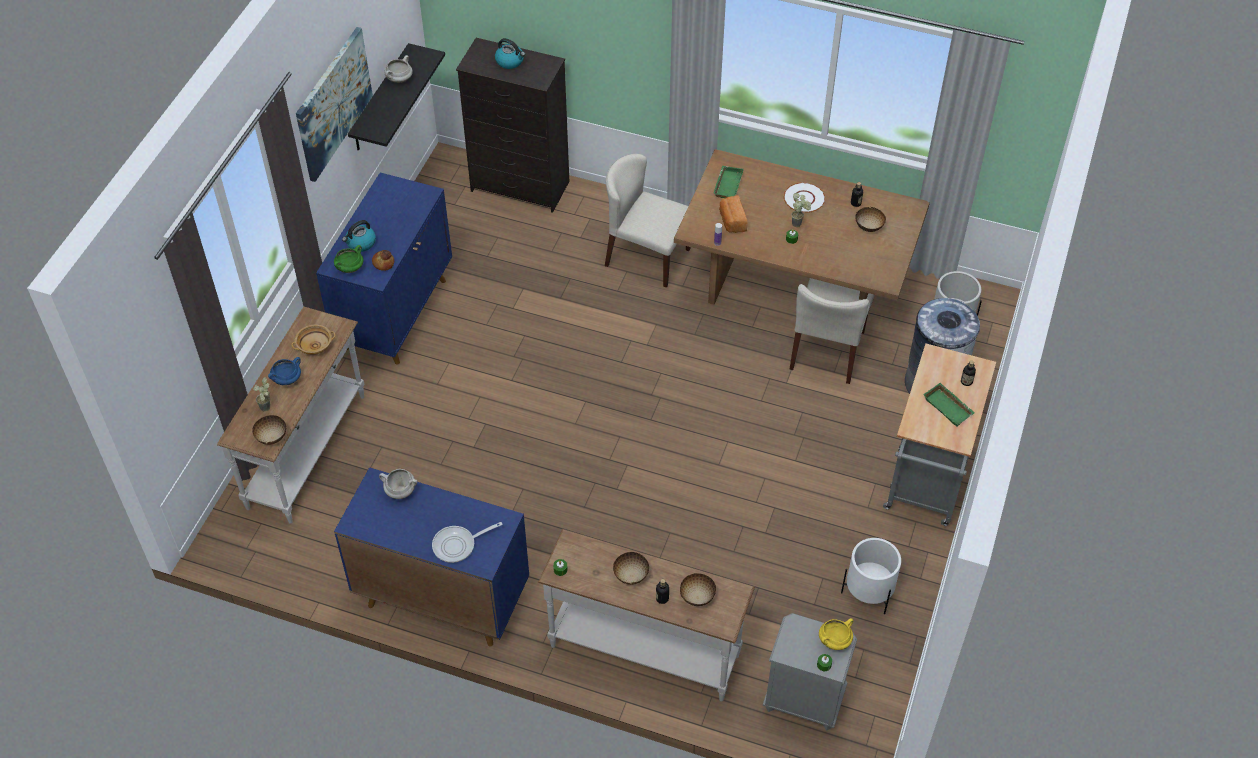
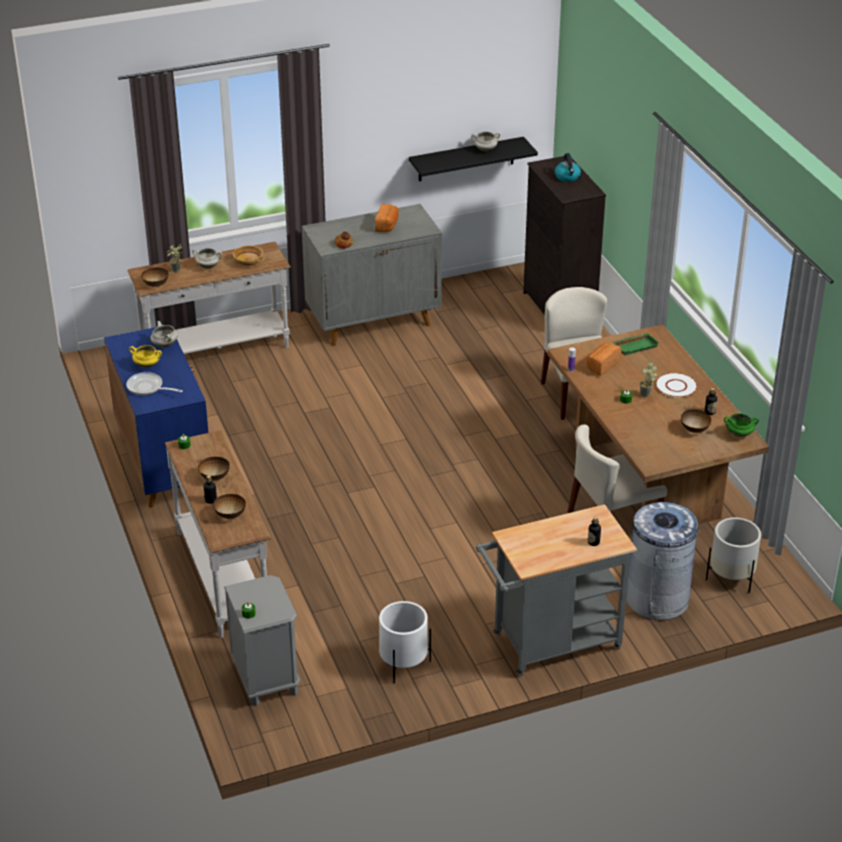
camera: 50 degrees right, 15 degrees down
(287, 379) = (208, 266): blue cooking pot -> white cooking pot
(333, 103) = (396, 118): picture -> none
(350, 268) = (322, 235): green cooking pot -> green cooking pot (739, 434)
(360, 243) = (348, 228): kettle -> none
(389, 216) = (387, 225): none -> bread
(396, 313) = (374, 322): blue cabinet -> grey cabinet
(834, 640) = (276, 609): yellow cooking pot -> yellow cooking pot (147, 365)
(949, 407) = (555, 545): green tray -> none

